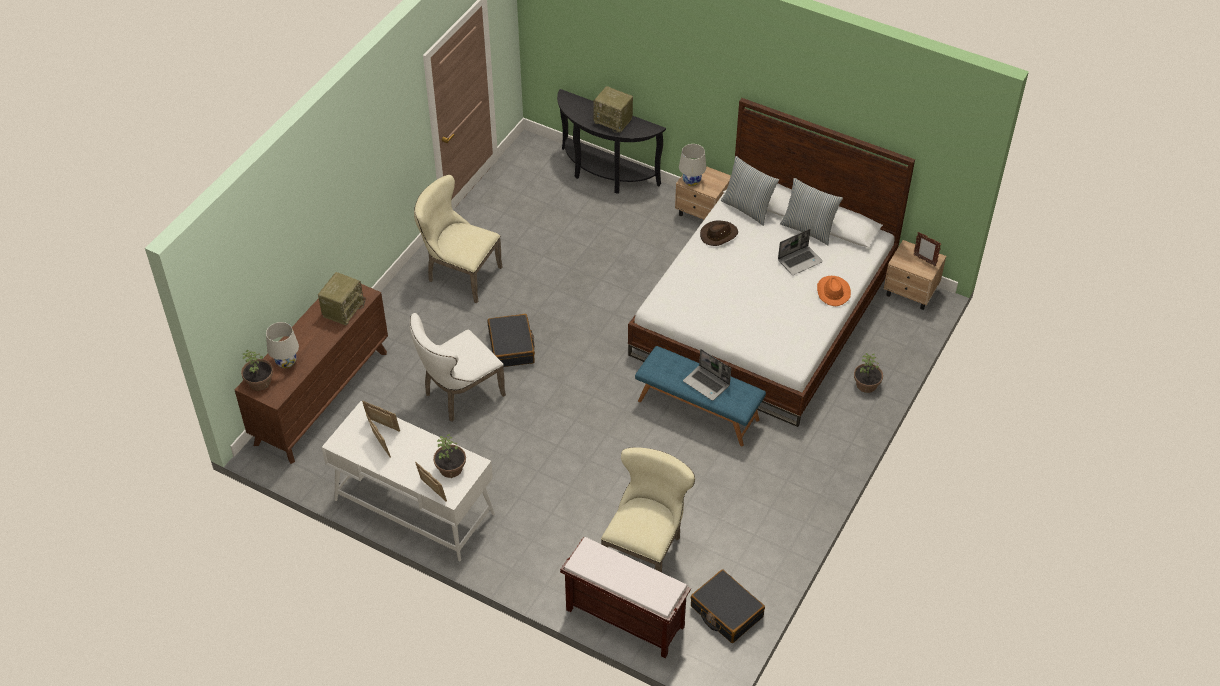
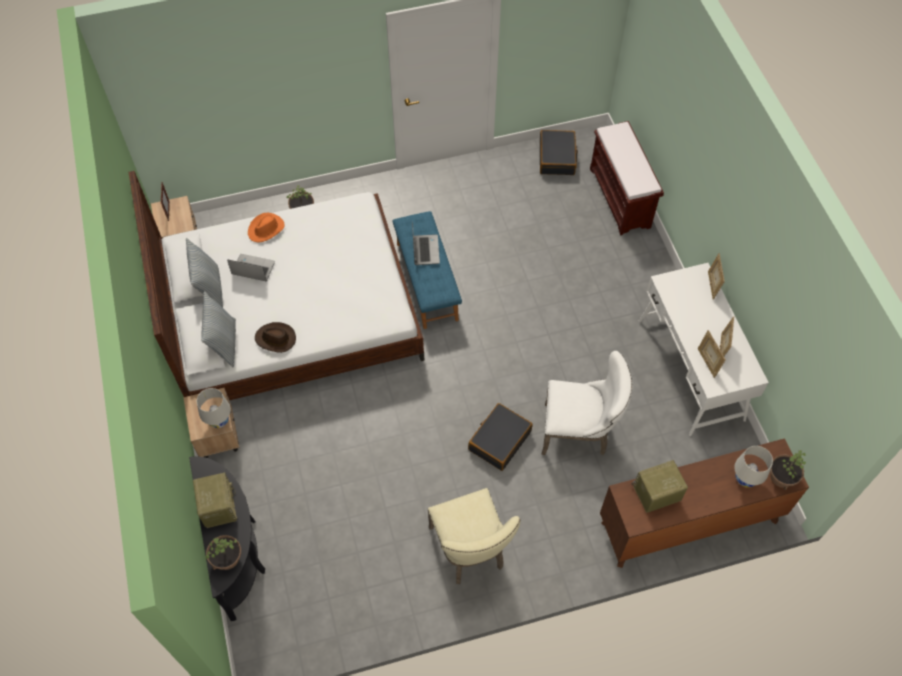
camera: 135 degrees left, 10 degrees up
(451, 468) = (684, 291): potted plant -> potted plant (227, 557)
(646, 549) = (564, 224): beige chair -> none

